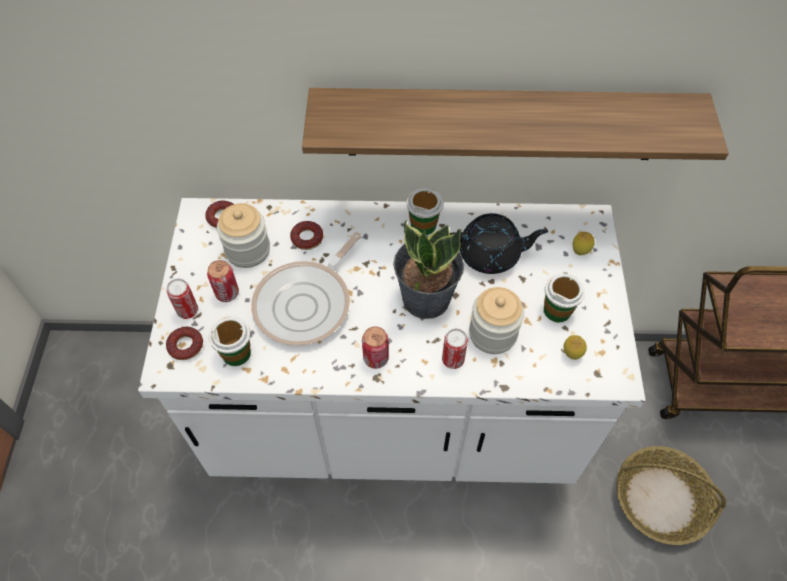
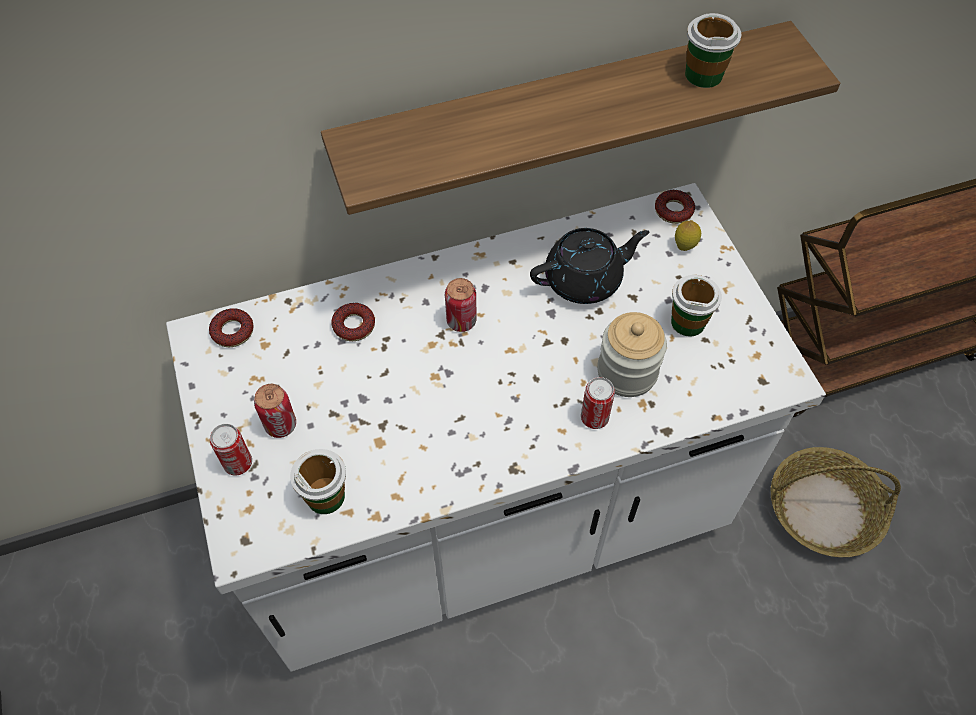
camera: 20 degrees left, 0 degrees up
(186, 346) = (255, 508): donut -> donut (673, 210)
(248, 250) = (284, 363): jar -> none
(307, 303) = (389, 406): frying pan -> none
(376, 358) = (502, 446): can -> can (461, 321)
(423, 225) = (490, 267): cup -> cup (703, 74)
(426, 297) = (531, 354): potted plant -> none
(571, 354) = (725, 368): lemon -> none

